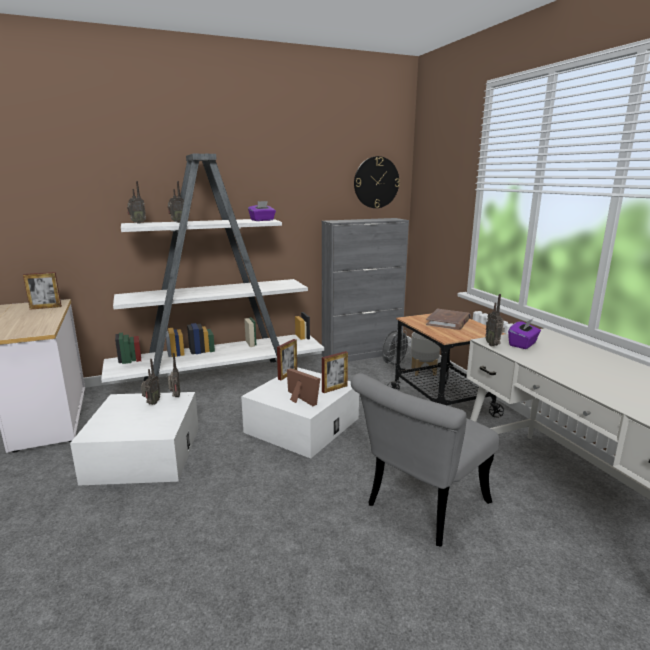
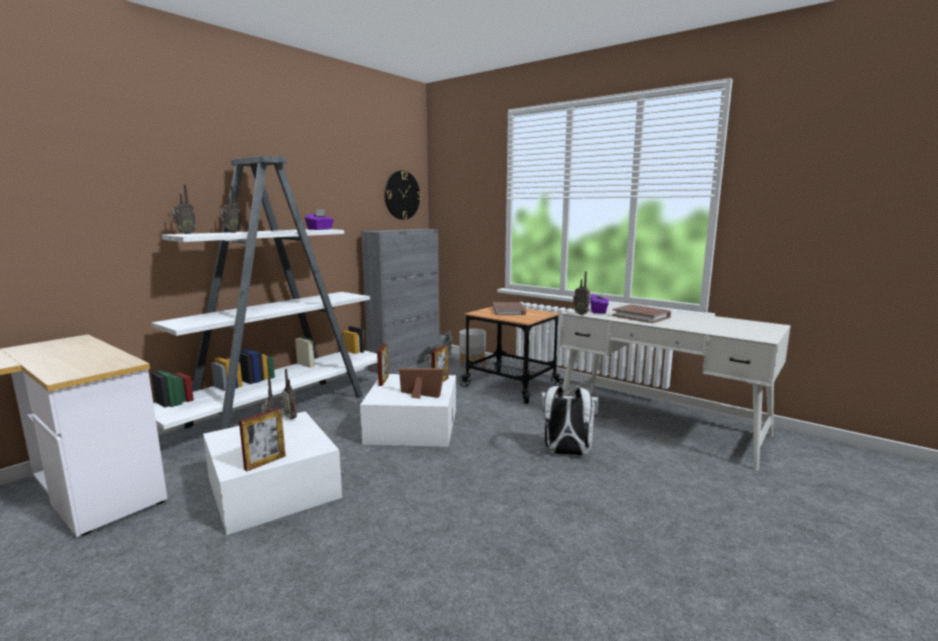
camera: 30 degrees left, 5 degrees down
(45, 307) = (71, 345): picture frame -> picture frame (265, 462)
(420, 507) = (566, 453): grey chair -> white backpack
(569, 363) = (641, 316): none -> brown book

